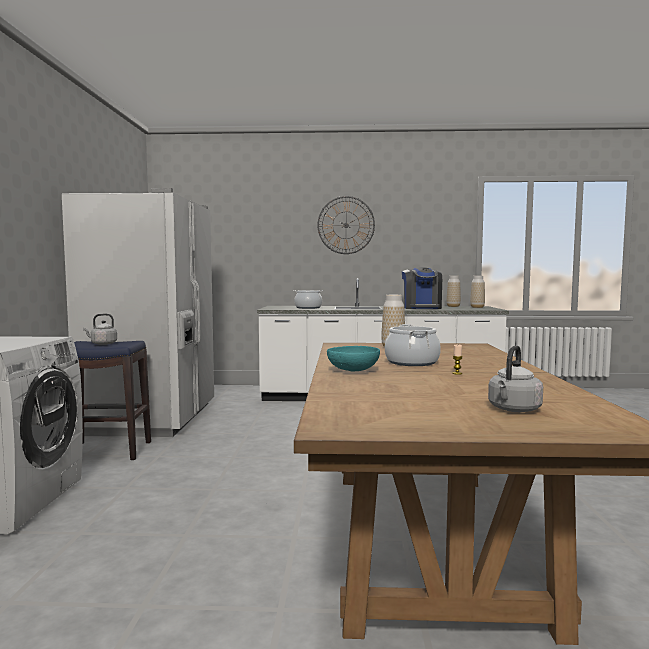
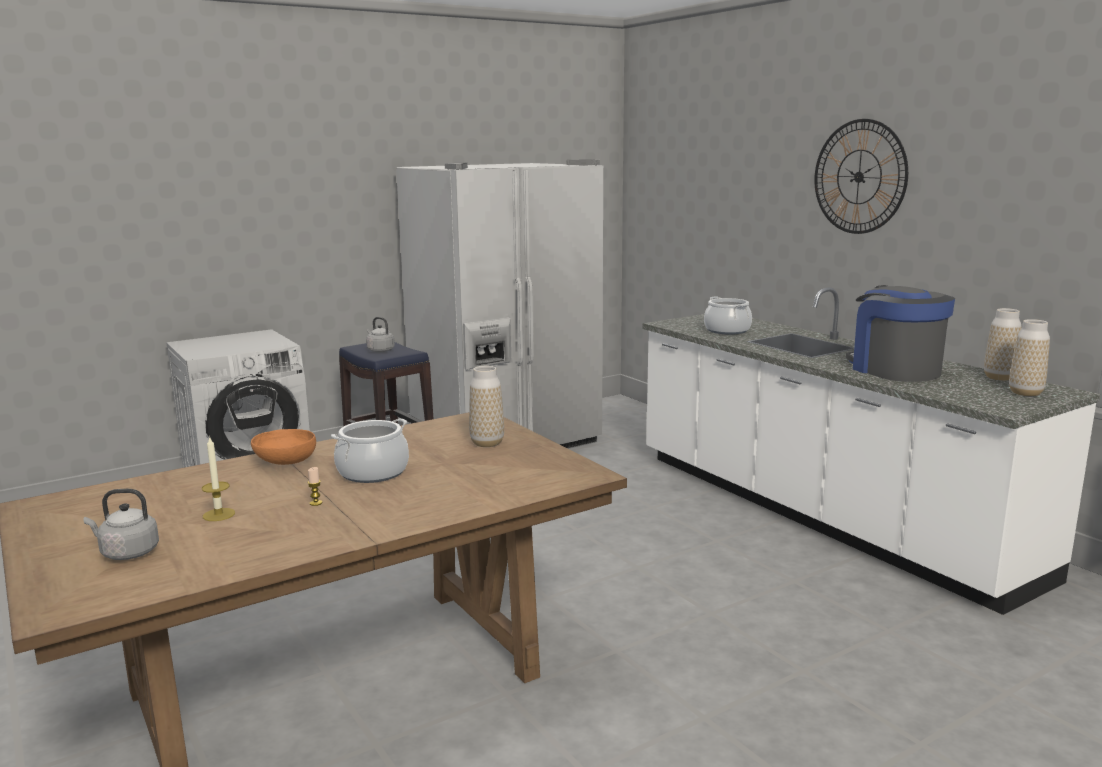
camera: 55 degrees right, 10 degrees up
(353, 371) = (285, 462): turquoise bowl -> orange bowl
(421, 308) = (894, 370): coffee machine -> coffee machine turned 105 degrees clockwise
(451, 388) = (219, 514): none -> candle

